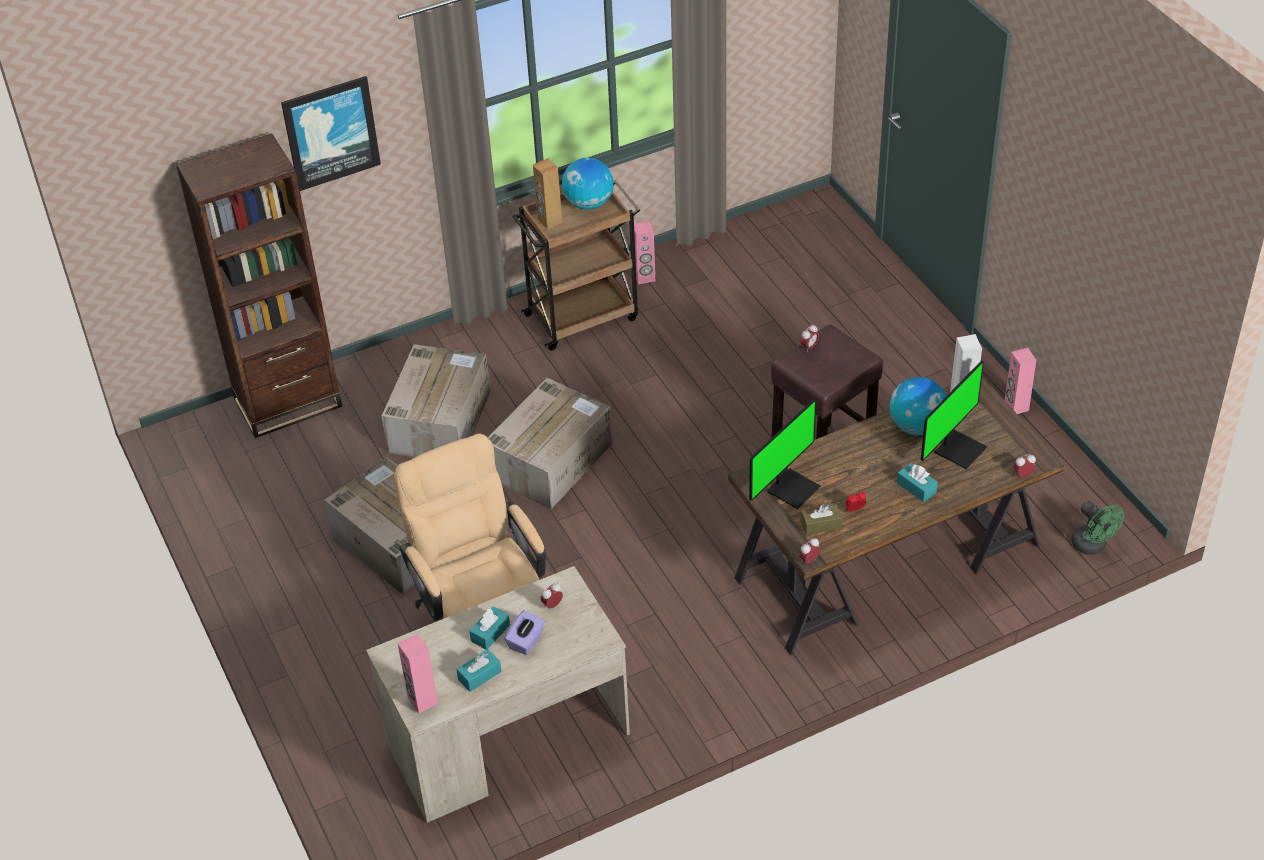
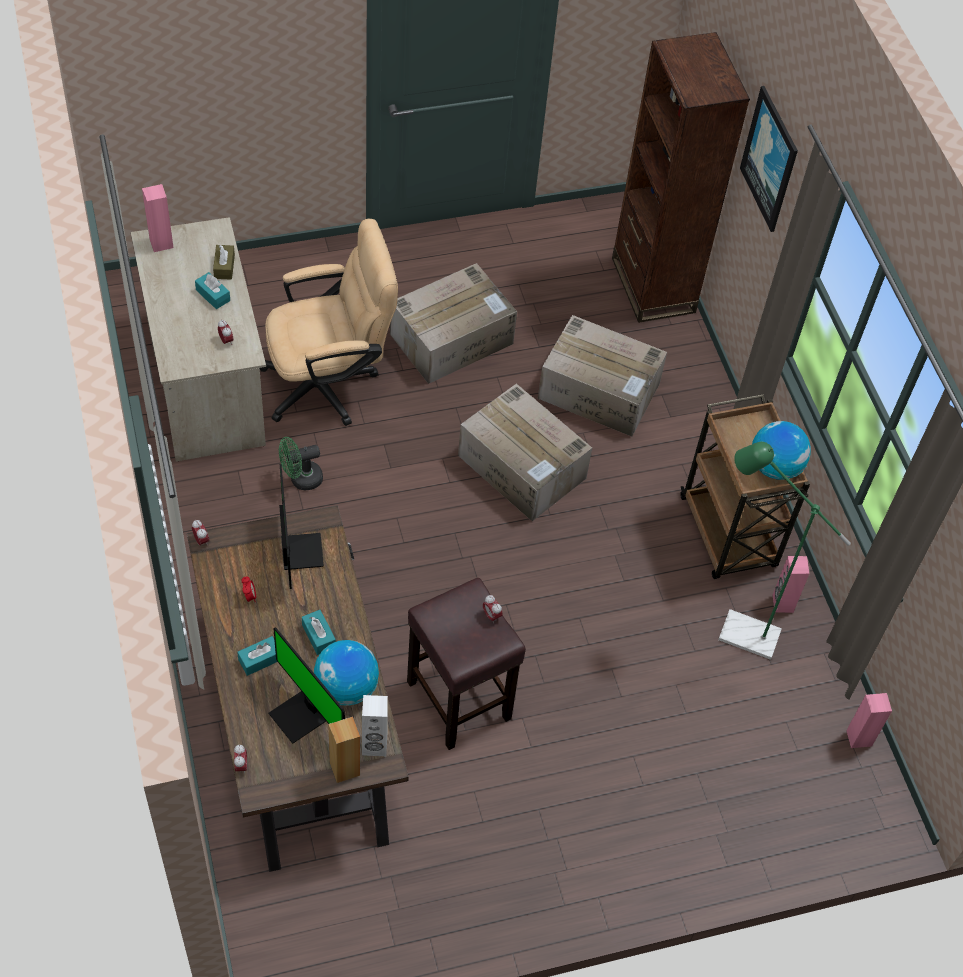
camera: 95 degrees right, 10 degrees up
(479, 675) = (171, 281): turquoise tissue box -> turquoise tissue box (318, 636)
(526, 641) = (194, 317): purple tissue box -> none
(549, 221) = (750, 427): brown speaker -> brown speaker (344, 769)
(682, 300) = (738, 631): none -> green floor lamp
(791, 488) = (299, 551): monitor -> monitor turned 150 degrees counterclockwise
(821, 524) = (242, 563): brown tissue box -> brown tissue box (224, 267)
(1016, 406) = (484, 924): pink speaker -> pink speaker (858, 738)
(1092, 546) = (251, 927): green fan -> green fan (301, 479)

